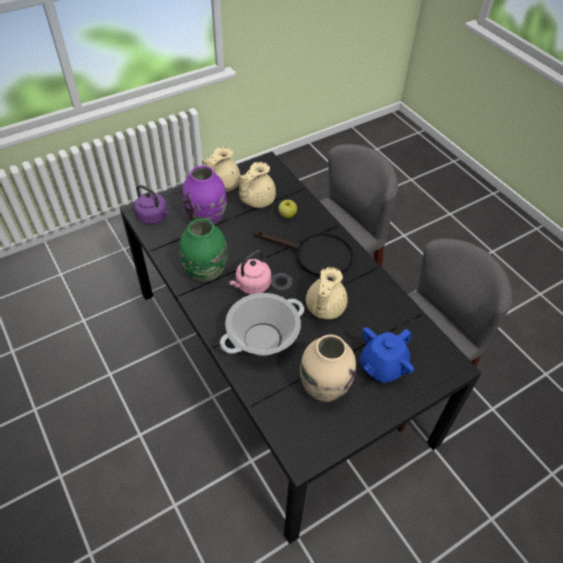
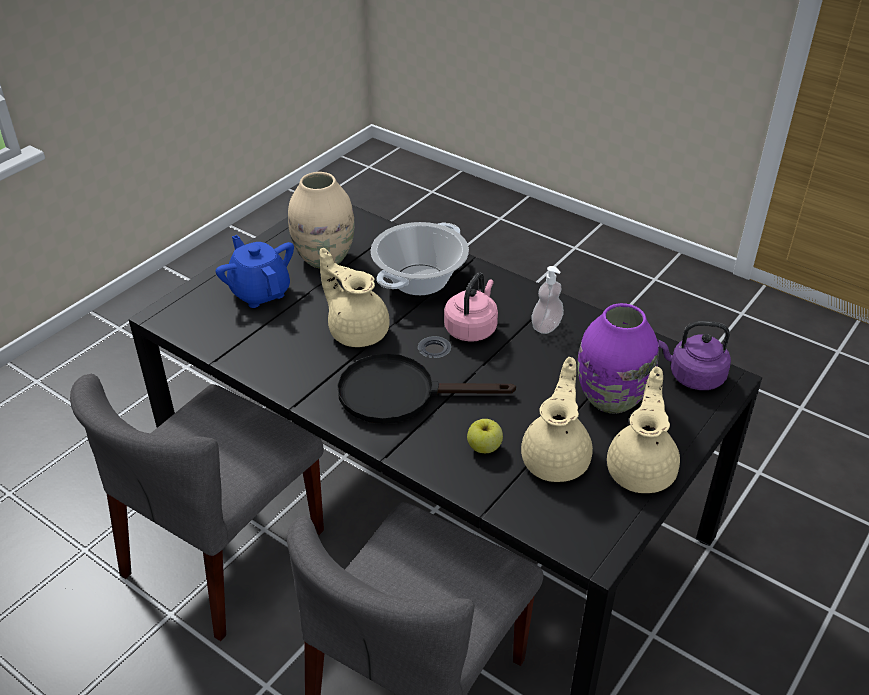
camera: 160 degrees right, 10 degrees down
(205, 273) = (546, 326): green vase -> soap dispenser
(324, 308) = (357, 330): beige teapot -> beige teapot turned 45 degrees counterclockwise
(382, 366) = (260, 292): blue teapot -> blue teapot turned 60 degrees counterclockwise

